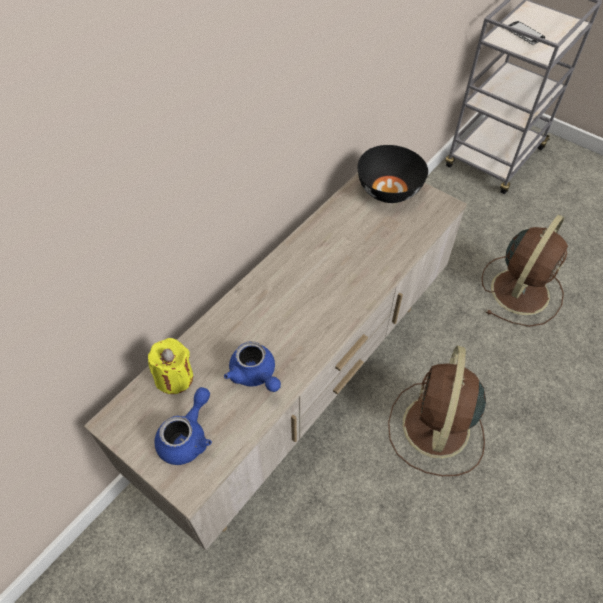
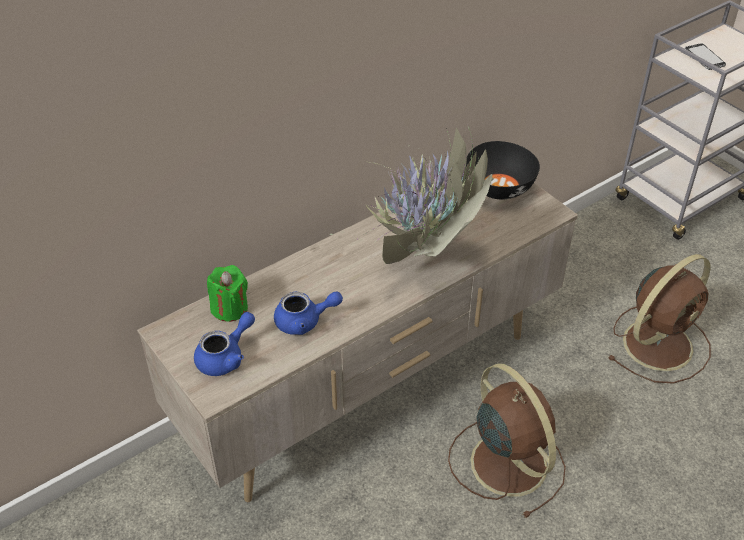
camera: 15 degrees right, 10 degrees down
(174, 377) = (230, 308): yellow candle -> green candle
(255, 375) = (304, 321): blue teapot -> blue teapot turned 75 degrees counterclockwise
(347, 279) = (424, 259): none -> potted plant
(435, 429) = (506, 461): brown fan -> brown fan turned 120 degrees clockwise

